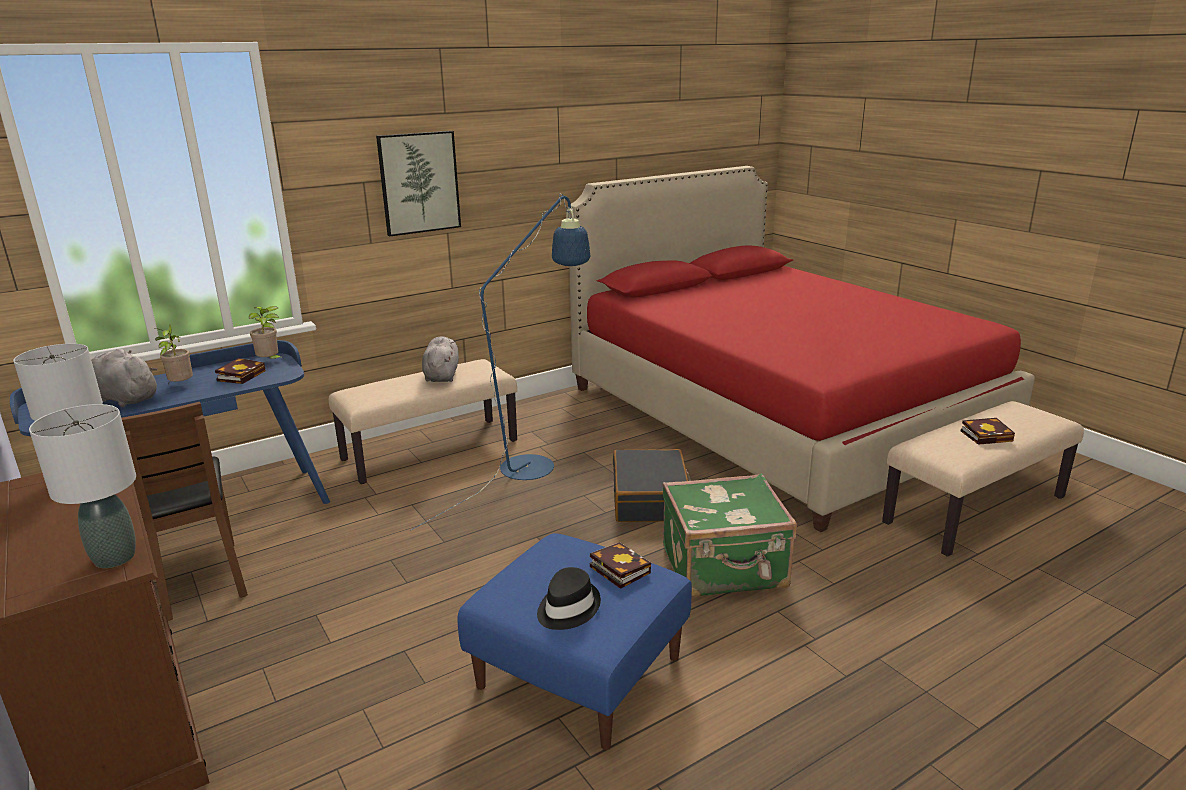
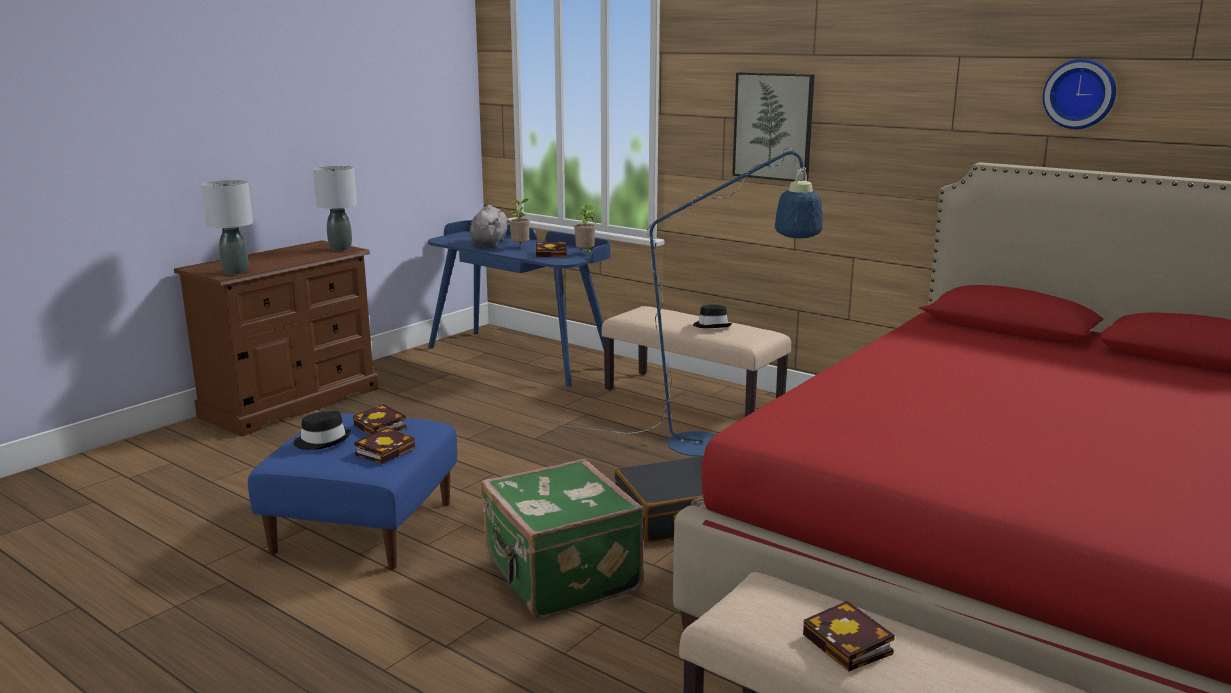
camera: 70 degrees right, 5 degrees down
(198, 579) = (441, 378): brown chair -> none
(442, 375) = (712, 325): grey plush toy -> black hat
(551, 567) = (382, 427): none -> book
(632, 127) = (1080, 94): none -> wall clock

